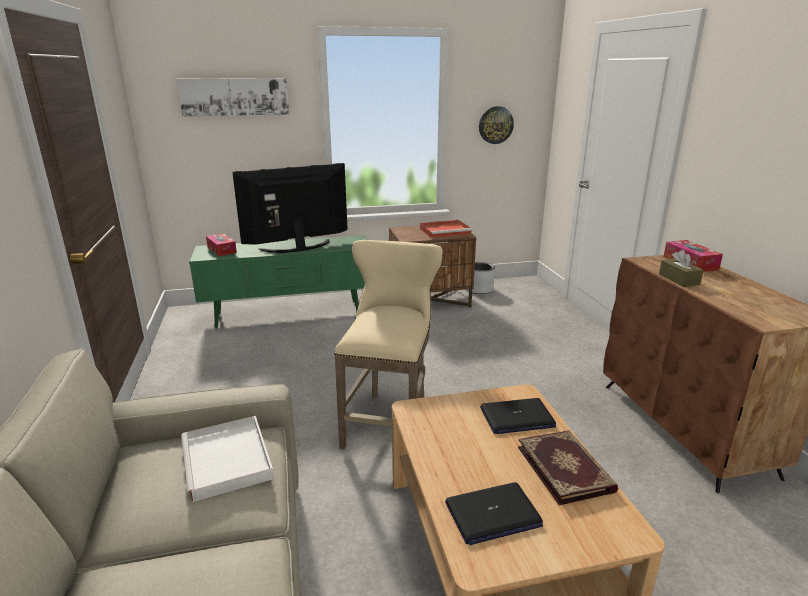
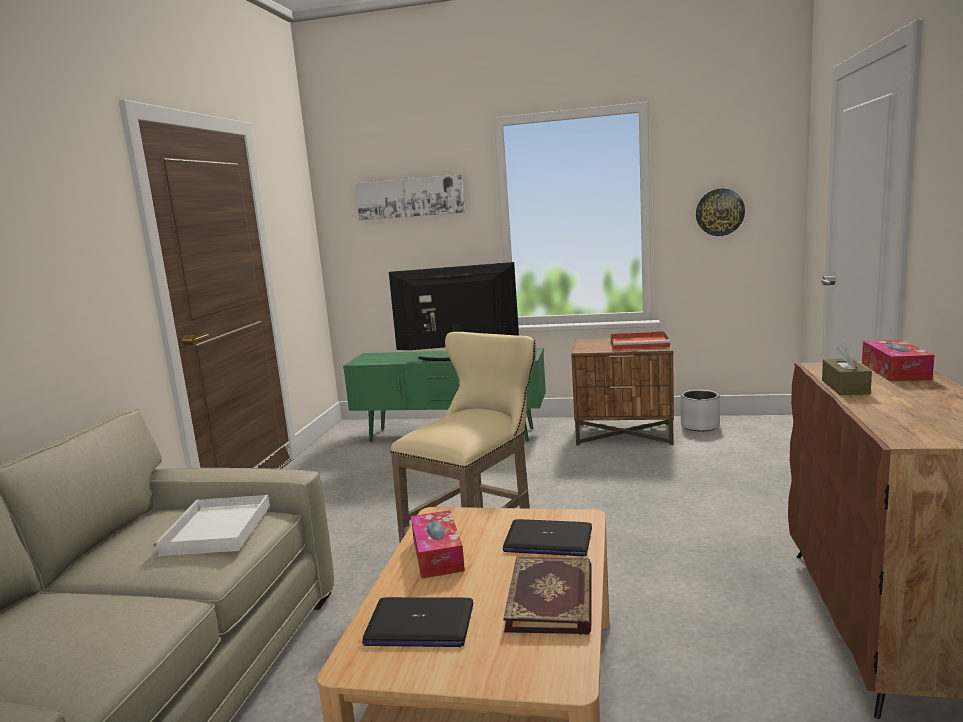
camera: 25 degrees right, 10 degrees down
(221, 250) = (382, 357): tissue box -> tissue box (437, 554)

